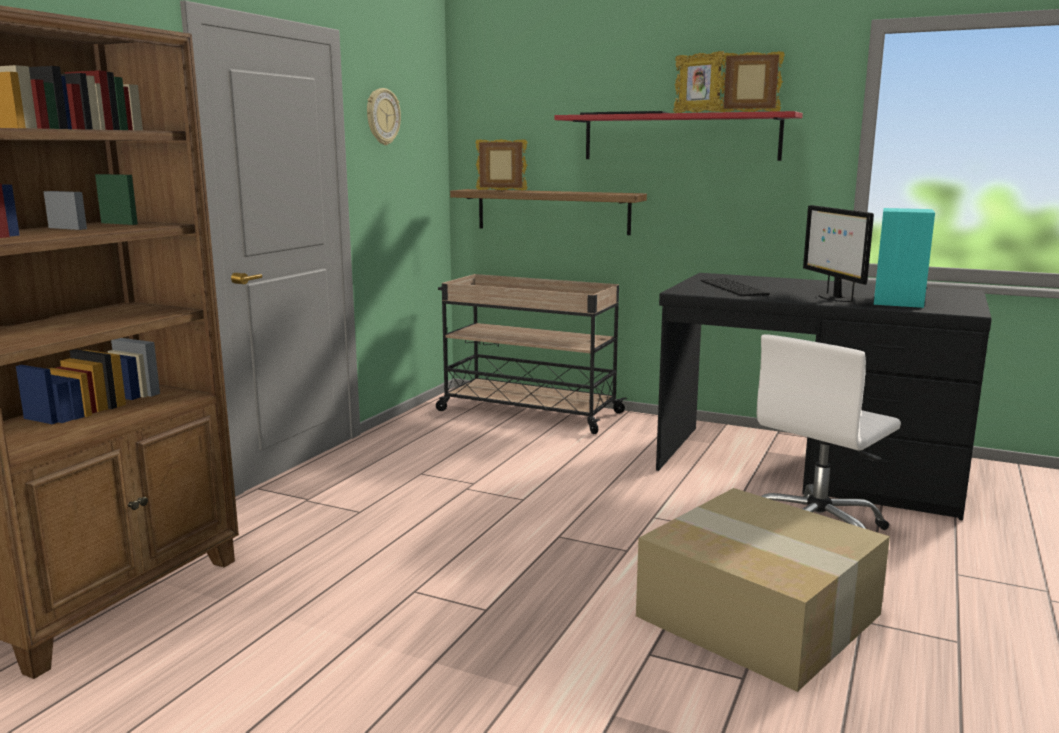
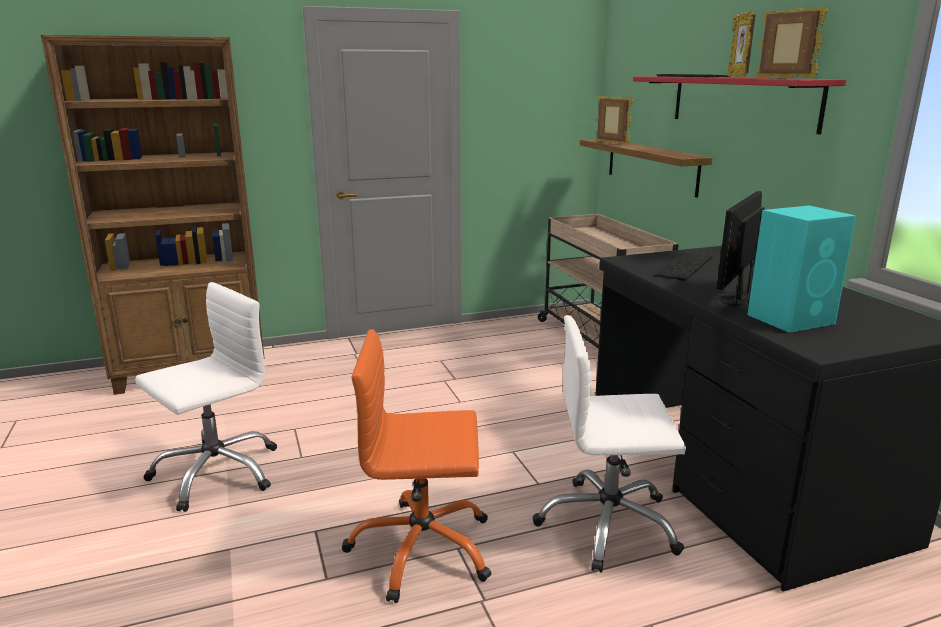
camera: 45 degrees right, 5 degrees up
(382, 116) = (508, 77): wall clock -> none
(427, 670) = (216, 472): none -> white office chair
(754, 615) = (421, 549): cardboard box -> orange office chair

